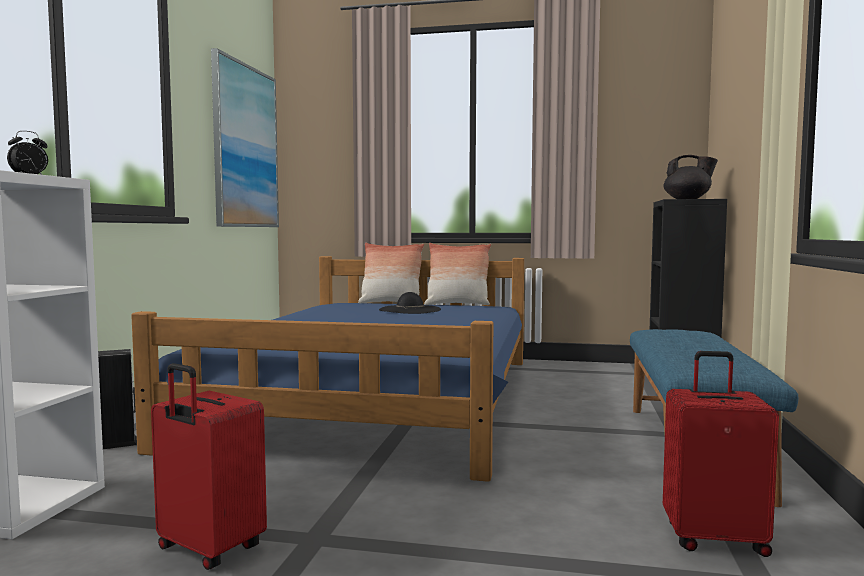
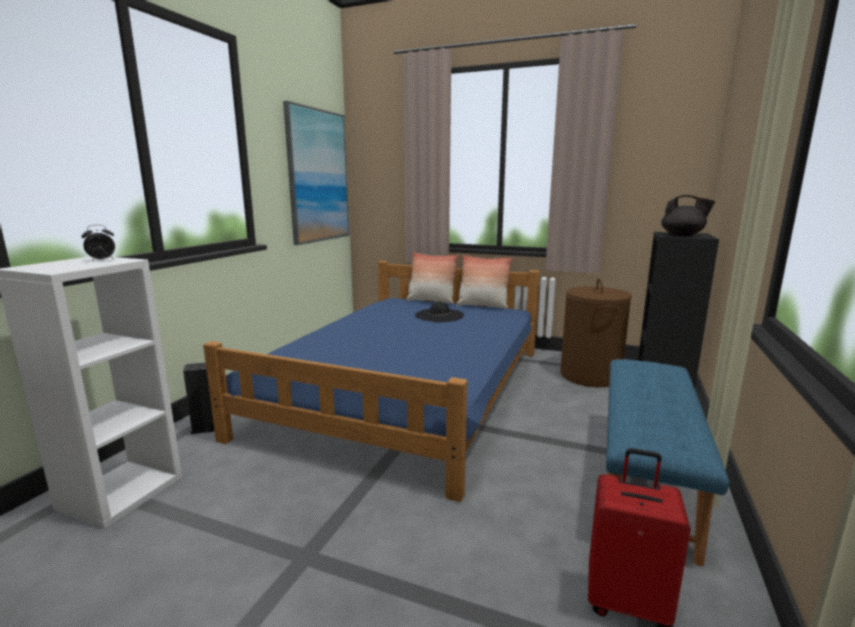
camera: 10 degrees right, 10 degrees up
(208, 549) = (227, 559): red suitcase -> none
(596, 377) = (590, 376): none -> brown laundry basket

